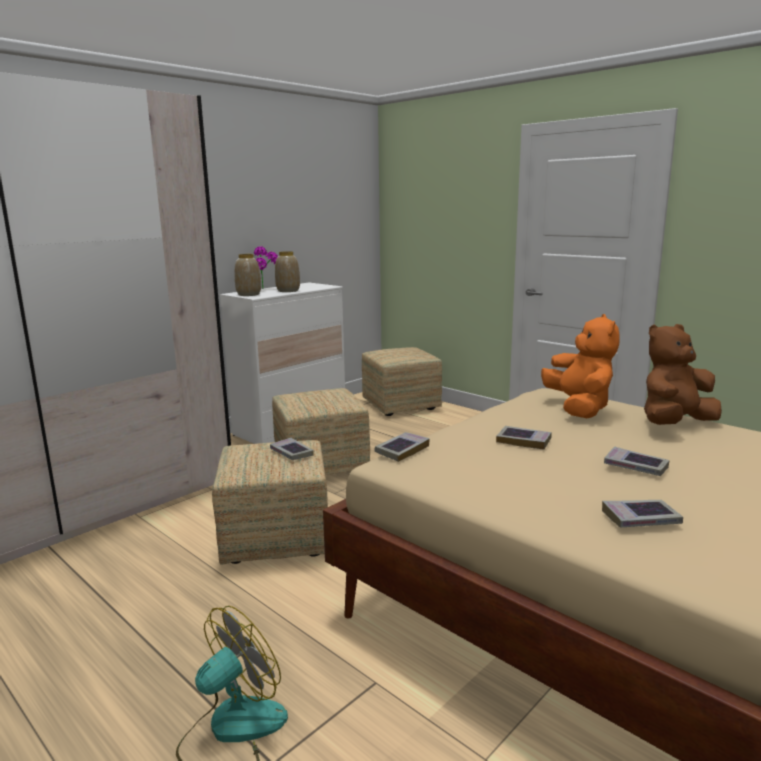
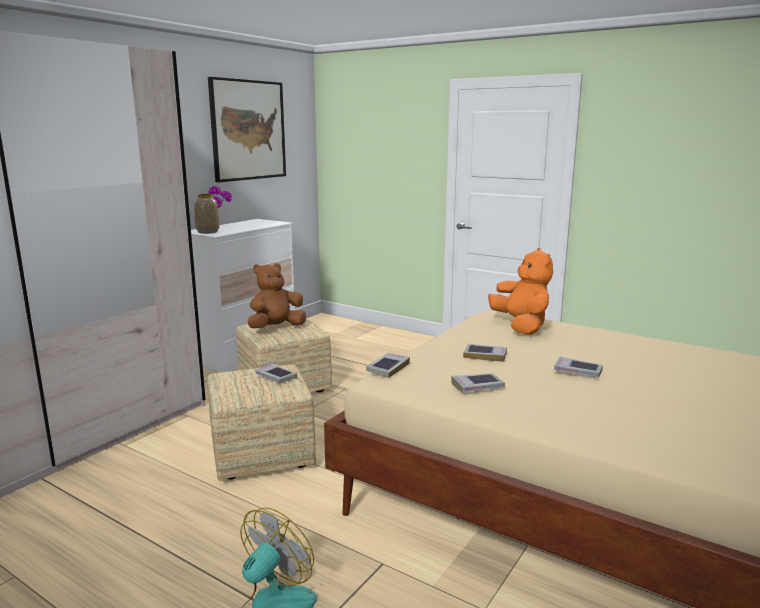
camera: 10 degrees left, 0 degrees up
(288, 291) = (243, 227): vase -> none
(300, 187) = (248, 130): none -> picture
(400, 405) = (343, 330): ottoman -> none
(640, 519) = (592, 410): book -> book (477, 386)
(674, 424) = (598, 336): brown plush toy -> brown plush toy (276, 328)

